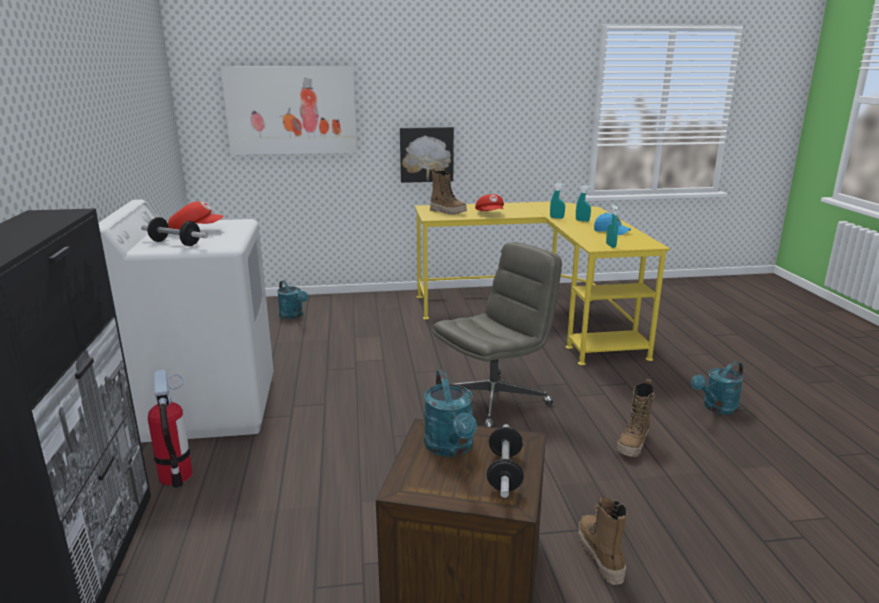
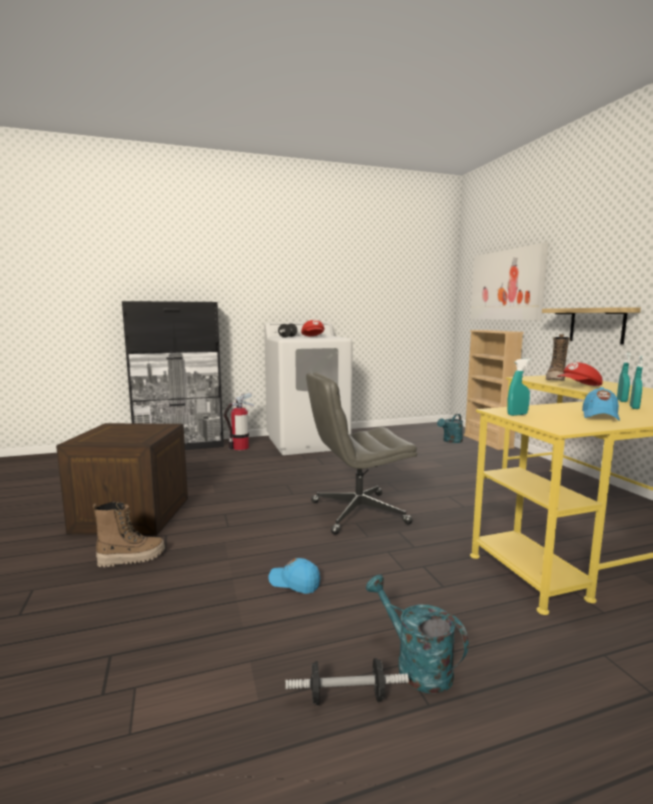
camera: 80 degrees right, 10 degrees down
(311, 300) = (487, 441): none -> beige bookcase
(426, 154) = (597, 325): picture -> shelf
(451, 448) = (143, 430): turquoise watering can -> none
(494, 399) = (357, 513): grey office chair -> grey office chair turned 120 degrees clockwise
(504, 472) = (109, 439): dumbbell -> dumbbell (347, 697)
(633, 444) = (294, 582): boot -> blue cap

